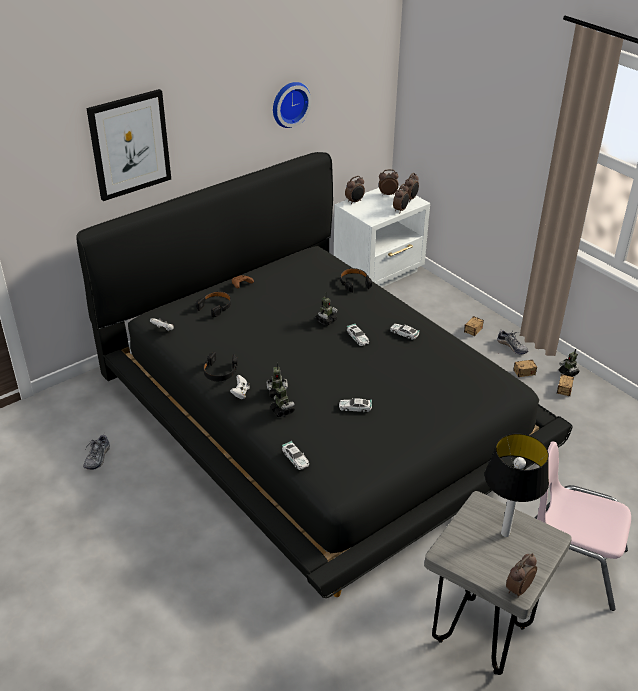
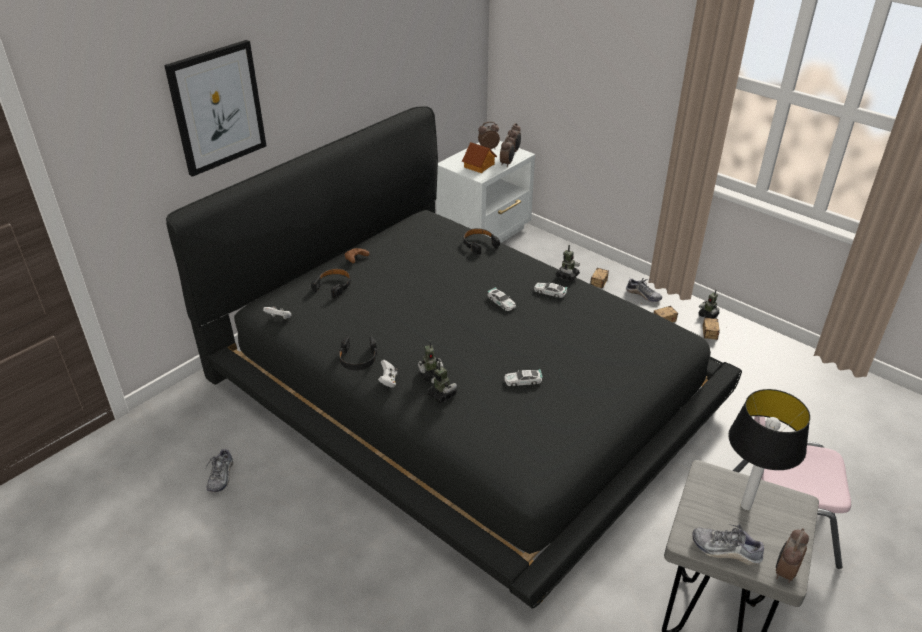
camera: 10 degrees left, 0 degrees up
(289, 103) = (385, 54): wall clock -> none
(295, 458) = (473, 449): toy car -> none
(326, 320) = (461, 288): toy robot -> toy robot (567, 276)
(355, 201) = (456, 159): alarm clock -> none
(374, 210) = (479, 166): none -> toy house
(474, 565) = (726, 550): none -> shoe

